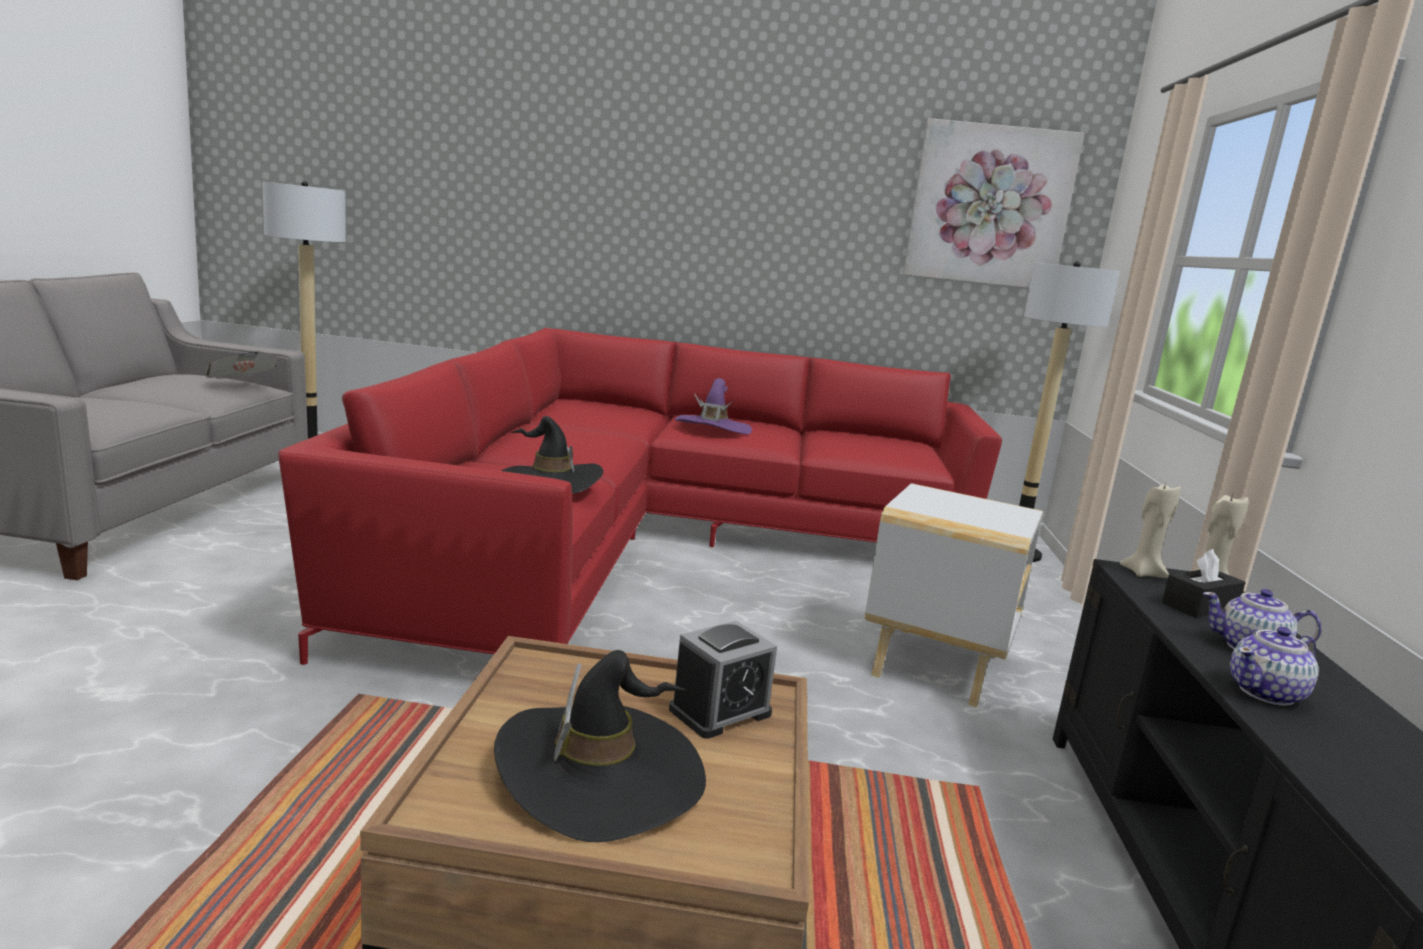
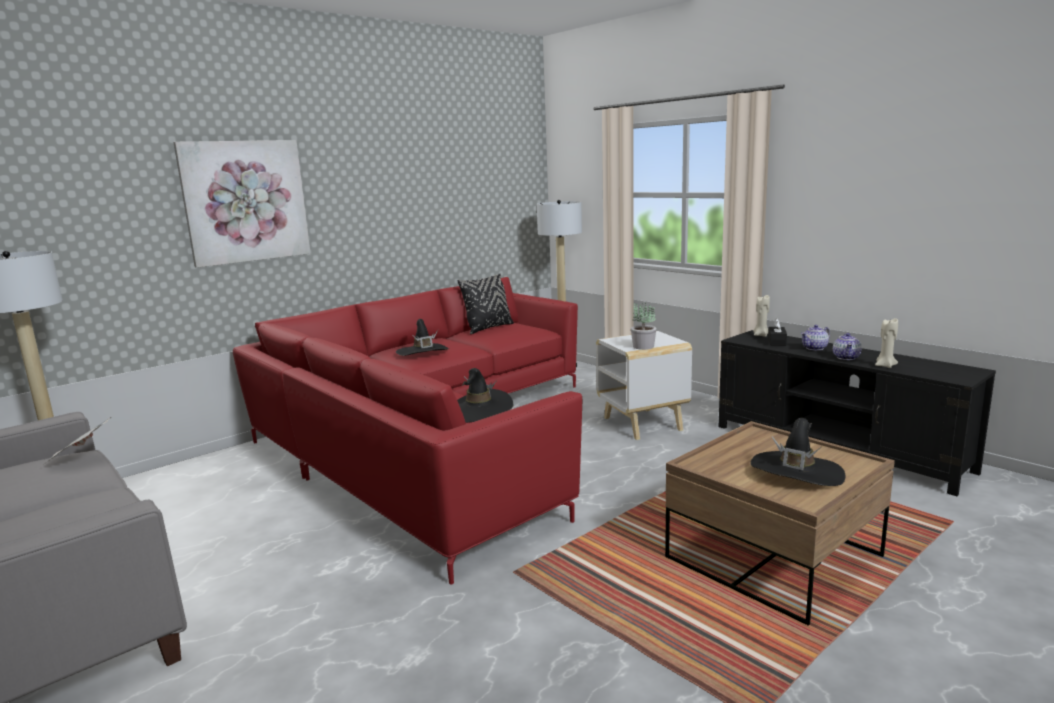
camera: 45 degrees left, 0 degrees up
(713, 428) = (423, 352): purple hat -> black hat
(720, 712) = (763, 443): alarm clock -> none
(867, 437) = (488, 328): none -> black pillow
(934, 512) = (643, 347): none -> potted plant
(989, 206) = (496, 174): picture -> picture (245, 201)
(1143, 573) = (741, 339): beige candle -> beige candle (885, 366)

